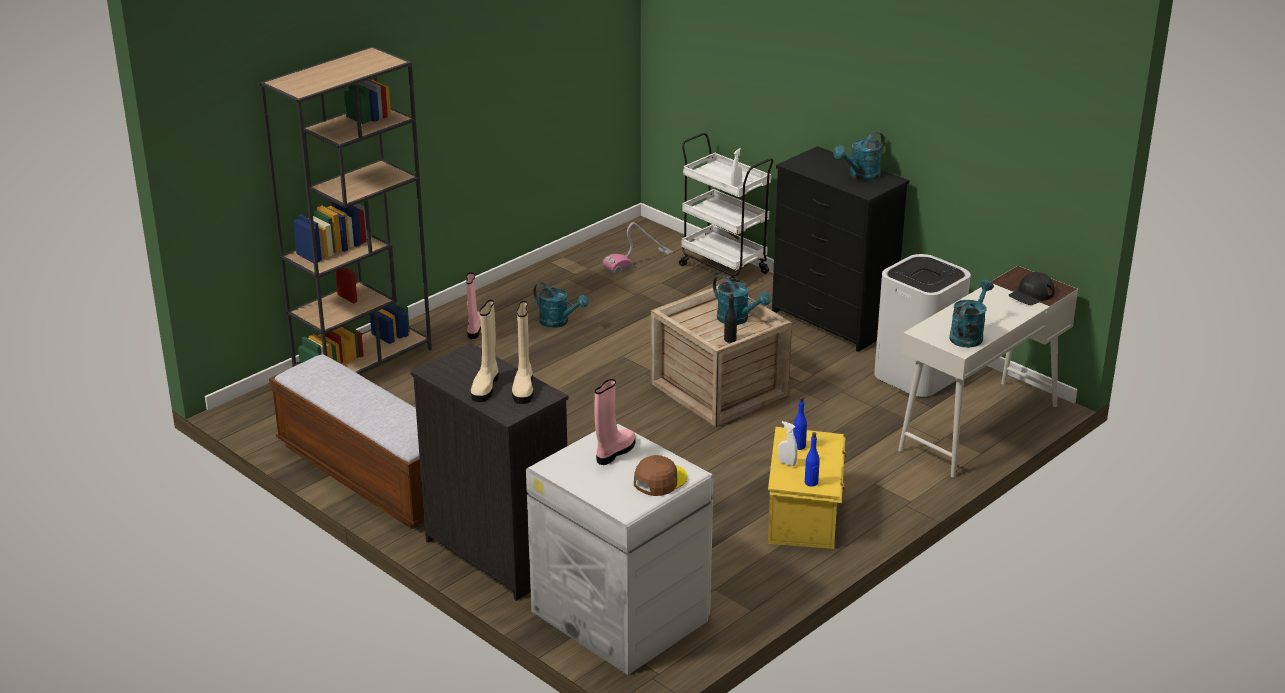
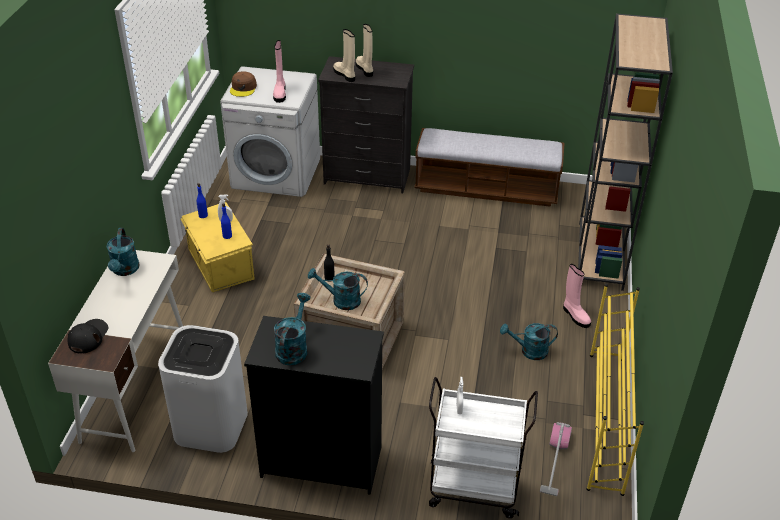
camera: 145 degrees right, 10 degrees up
(563, 265) = (605, 421): none -> yellow shoe rack

